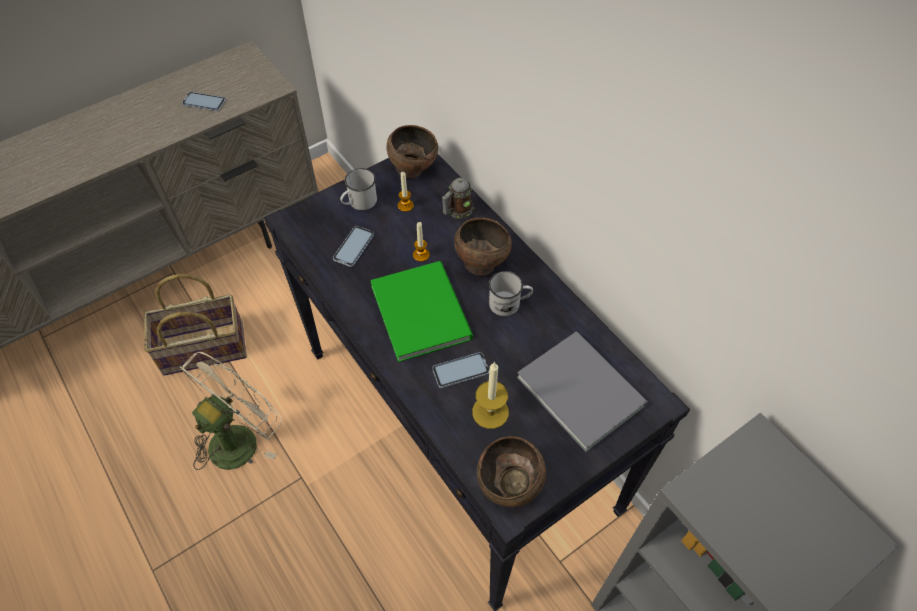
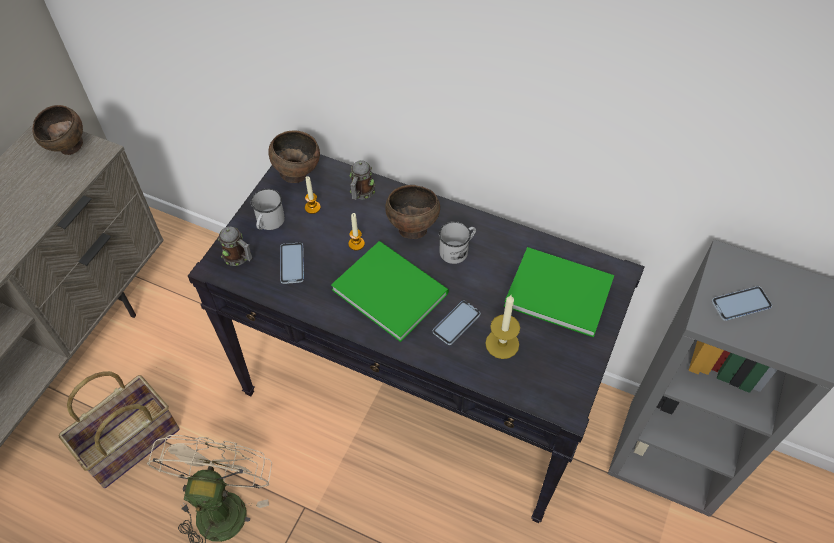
camera: 30 degrees left, 0 degrees up
(204, 102) = (35, 195): phone -> phone (741, 304)
(314, 221) = (239, 257): none -> mug
(510, 488) = (557, 394): brown bowl -> brown bowl (69, 149)
(580, 387) = (556, 289): grey book -> green book

